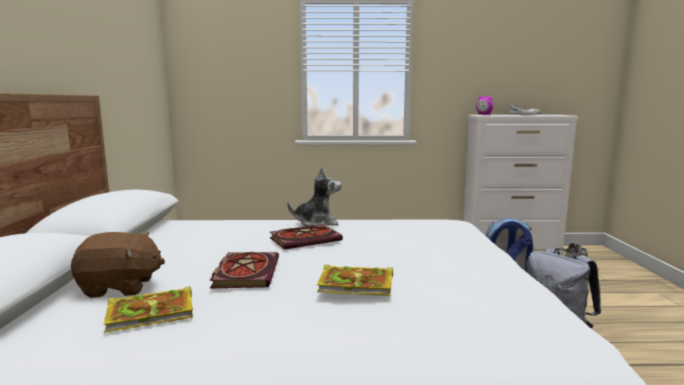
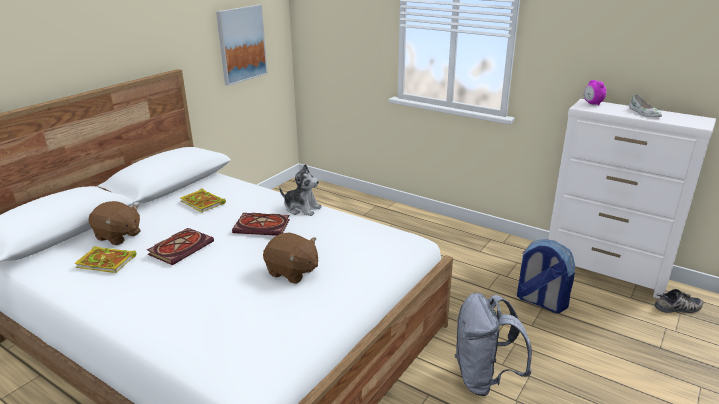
camera: 35 degrees right, 15 degrees up
(136, 88) = (241, 44): none -> picture
(358, 284) = (211, 283): book -> book (203, 203)
(410, 259) = (292, 272): none -> brown plush toy

